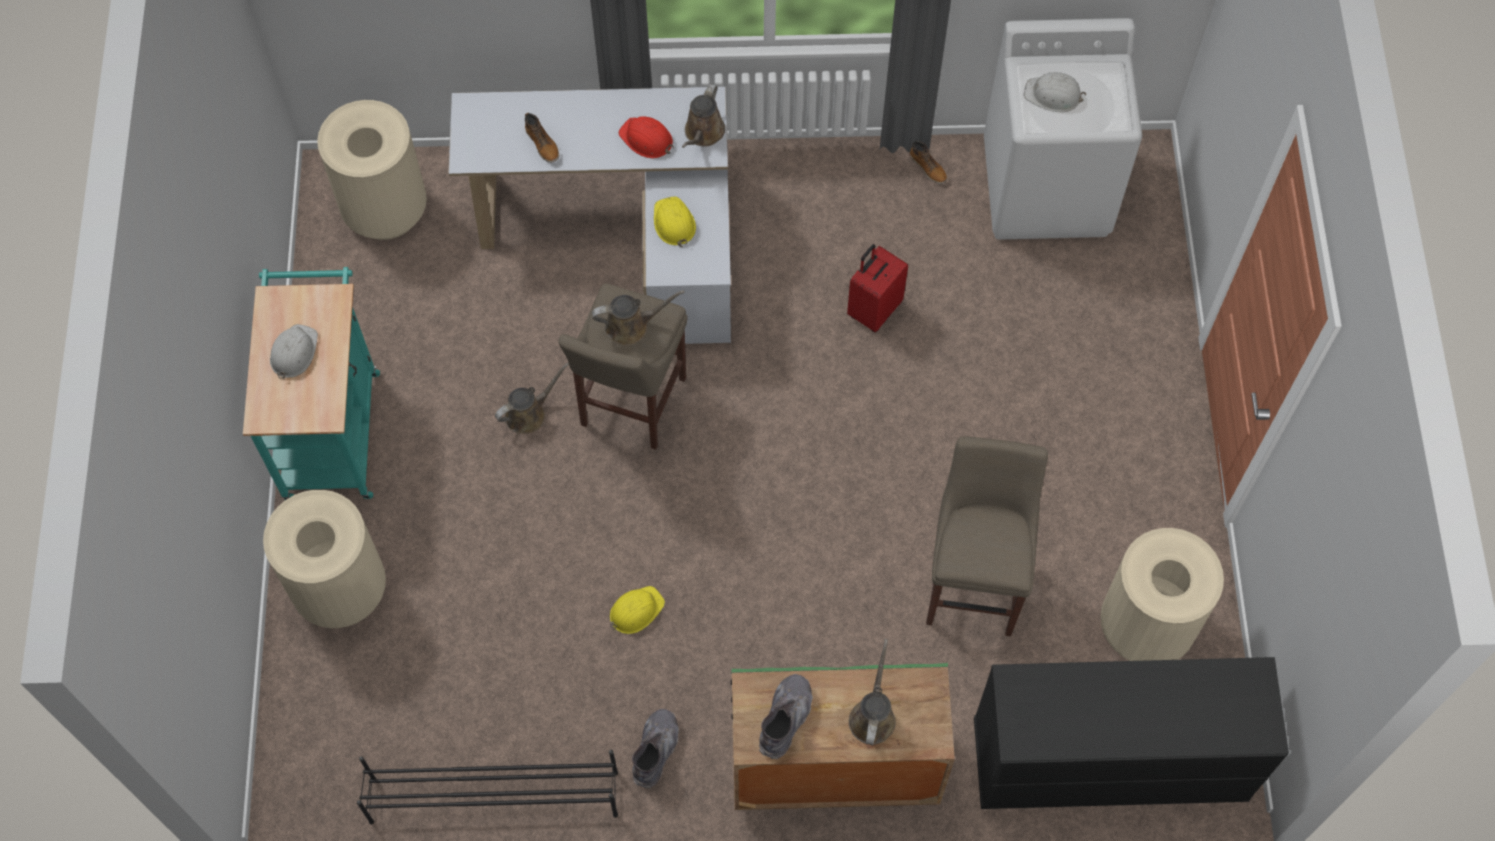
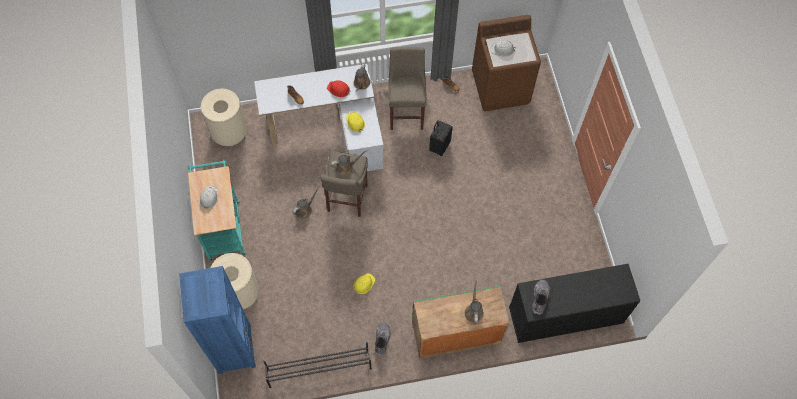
camera: 10 degrees left, 0 degrees up
(304, 719) = (234, 349): none -> blue bookcase
(785, 718) = (439, 317): grey boot -> grey boot (540, 298)
(874, 309) = (439, 147): red suitcase -> black suitcase
(974, 582) = (499, 252): beige stool -> beige stool (406, 113)
(1047, 188) = (501, 87): white washing machine -> brown washing machine
(1145, 627) = (570, 260): beige trash can -> none

